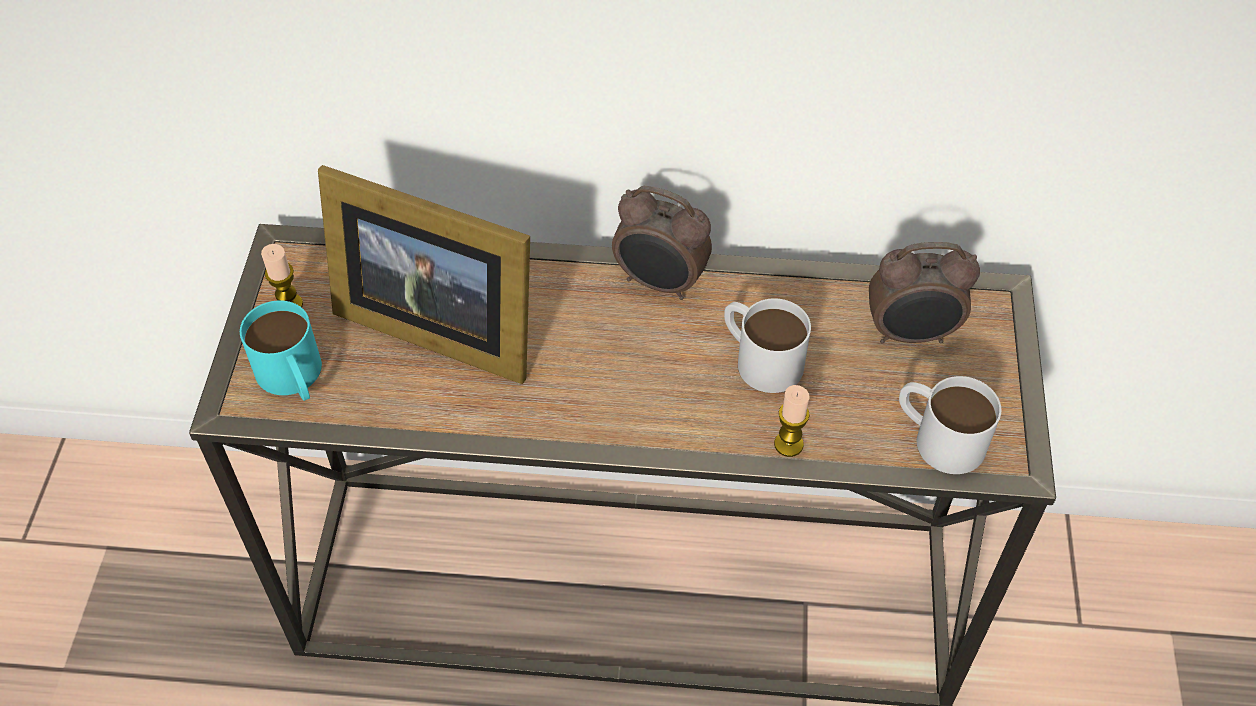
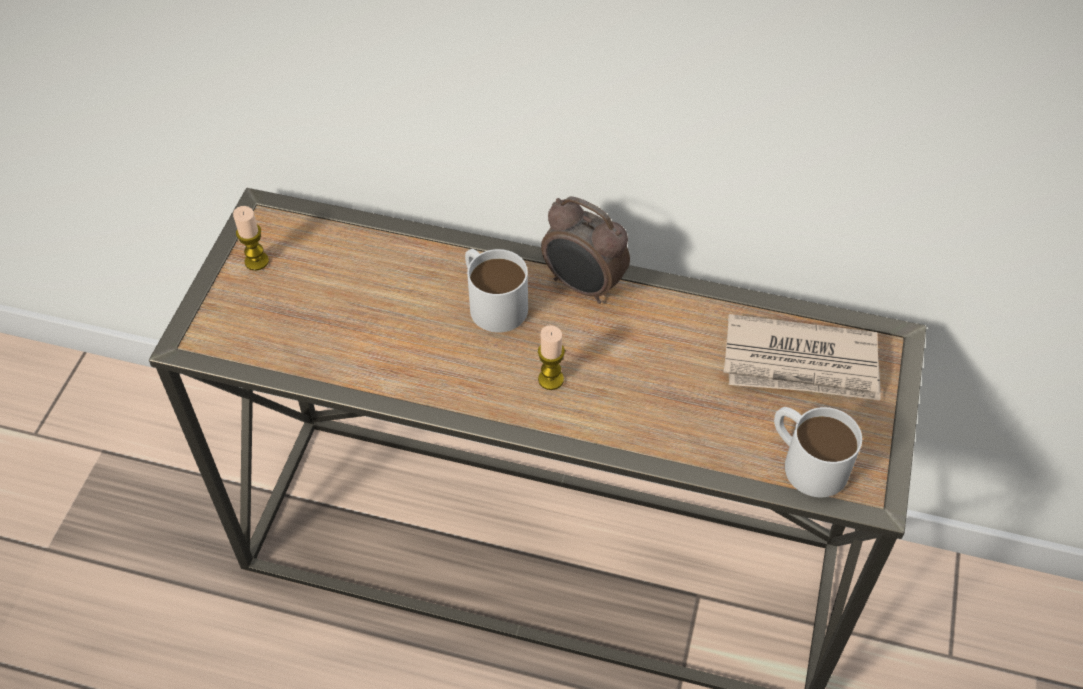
camera: 10 degrees right, 0 degrees up
(293, 378) = (246, 325): turquoise mug -> none
(435, 323) = (377, 294): picture frame -> none
(759, 357) = (658, 365): white mug -> white mug (492, 301)
(788, 444) = (667, 447): candle -> candle (551, 379)
(911, 334) = (801, 364): alarm clock -> newspaper

